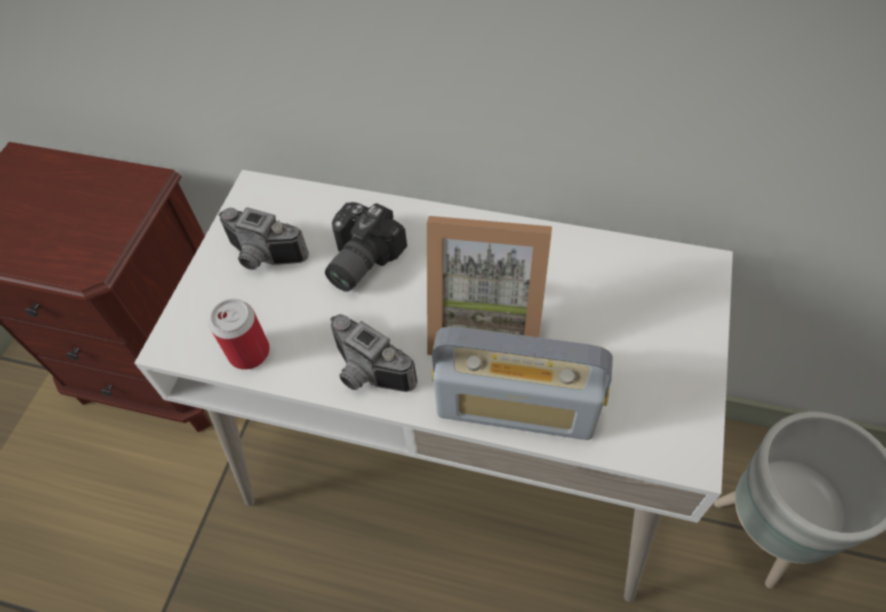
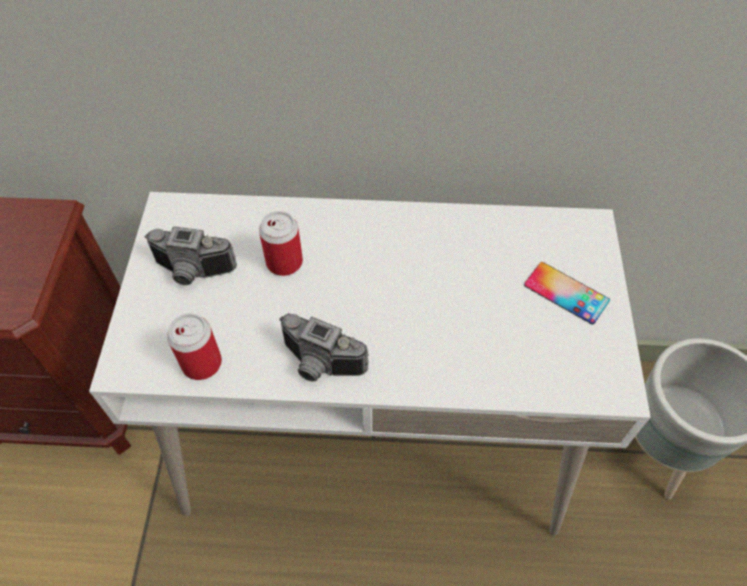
camera: 15 degrees left, 0 degrees up
(358, 260) = (284, 262): camera -> can
(485, 323) = (416, 303): picture frame -> none
(516, 407) = (461, 373): radio -> none
(655, 337) = (566, 293): none -> phone

